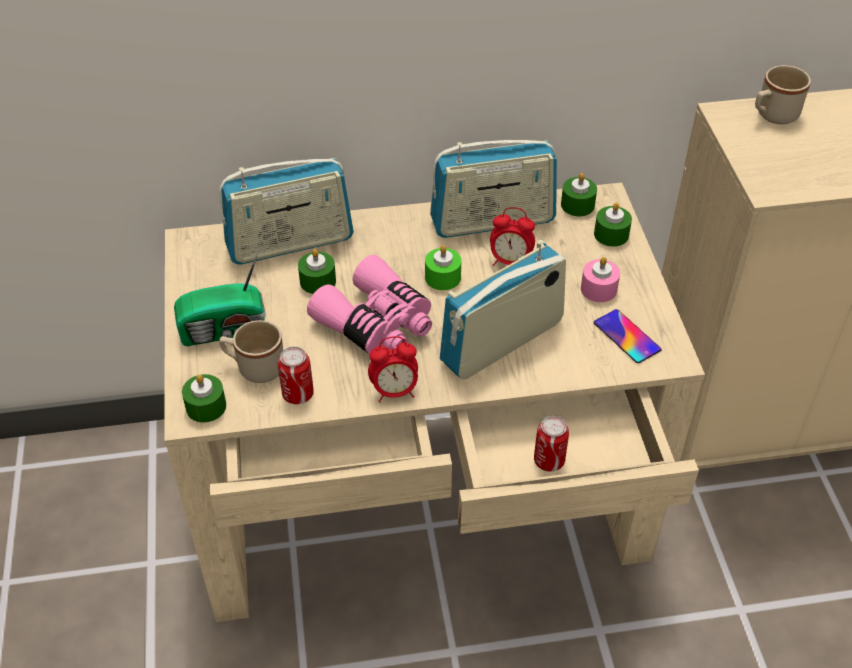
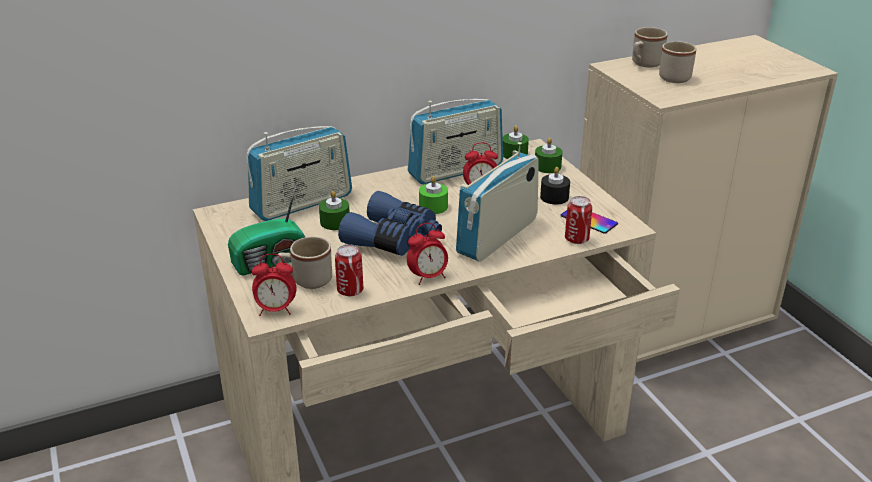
camera: 15 degrees left, 15 degrees down
(206, 406) = (276, 310): green candle -> alarm clock
(377, 323) = (395, 239): pink binoculars -> blue binoculars
(549, 461) = (558, 315): can -> can (576, 239)
(598, 289) = (554, 197): pink candle -> black candle
(804, 147) = (675, 76): none -> beige mug

